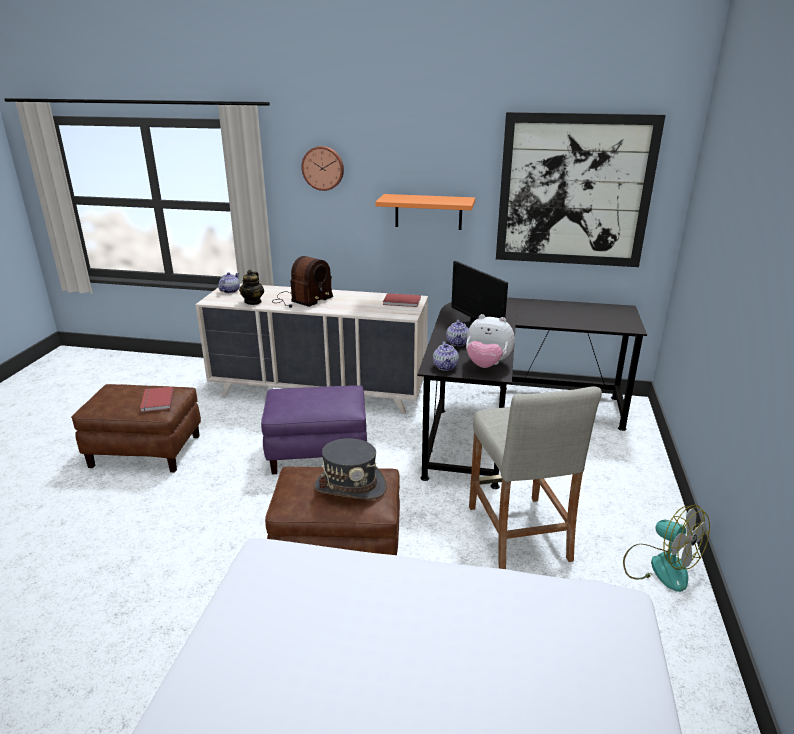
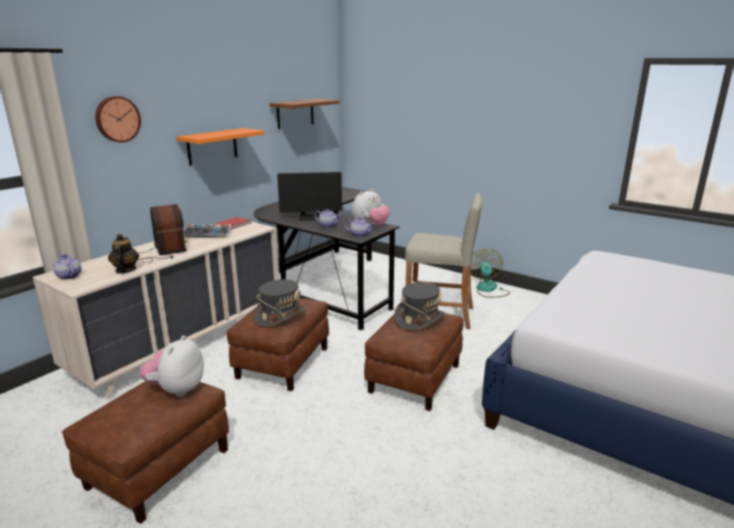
camera: 65 degrees left, 5 degrees down
(156, 401) = (177, 389): red book -> plush toy
(253, 302) = (125, 270): teapot -> teapot turned 135 degrees counterclockwise
(304, 402) = (280, 316): none -> grey hat
(318, 452) = (282, 362): purple ottoman -> brown ottoman
(362, 301) = (208, 235): none -> keyboard
(574, 191) = (295, 113): picture -> brown shelf
(659, 566) = (488, 290): fan -> fan turned 75 degrees counterclockwise

